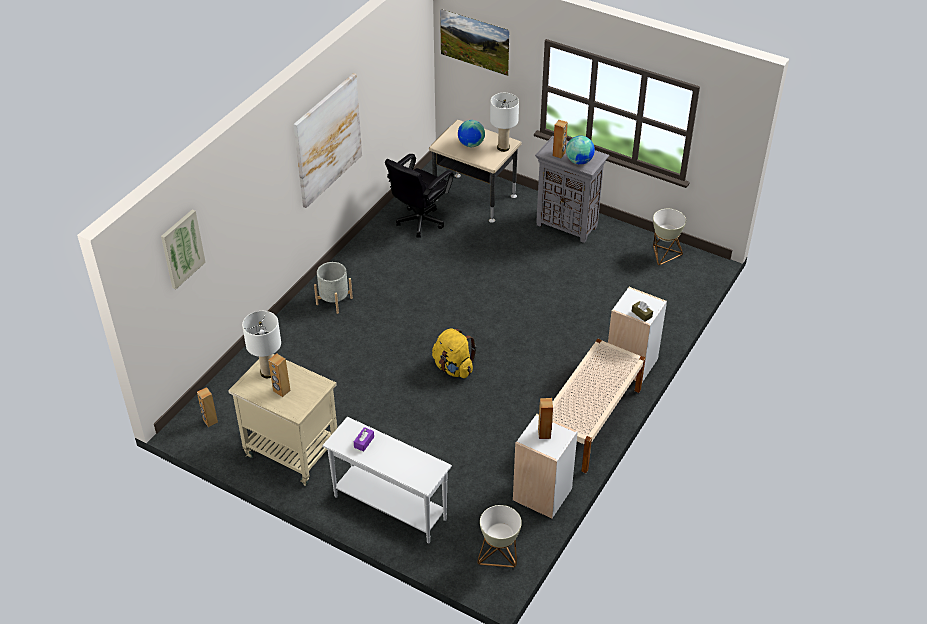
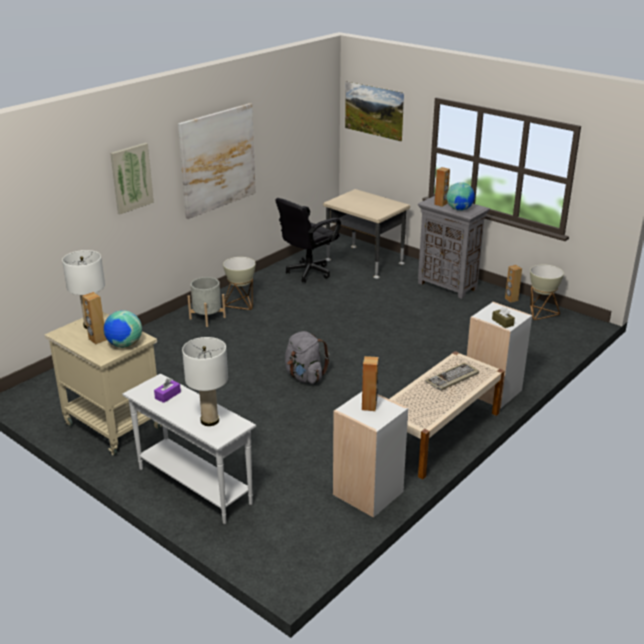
camera: 10 degrees right, 15 degrees down
(182, 248) = (33, 197): picture -> picture (131, 178)
(210, 421) = (45, 393): brown speaker -> brown speaker (511, 299)
(453, 368) = (304, 377): yellow backpack -> grey backpack
(471, 144) = (362, 203): globe -> globe (124, 345)
(499, 557) = (300, 547): planter -> planter (241, 304)
(503, 148) = (392, 207): white table lamp -> white table lamp (210, 420)
(601, 373) = (452, 378): none -> keyboard

